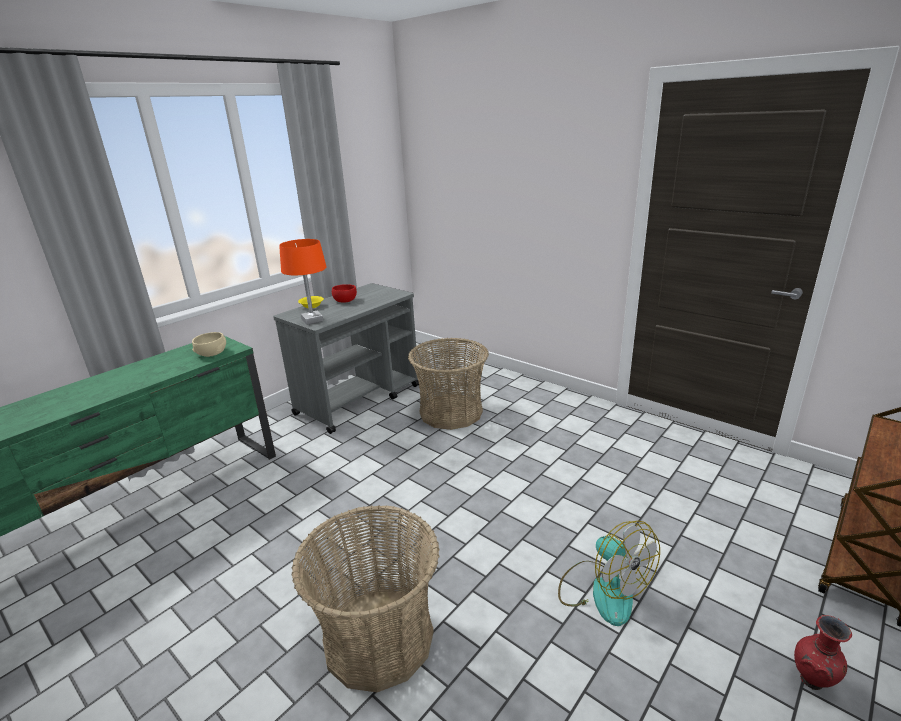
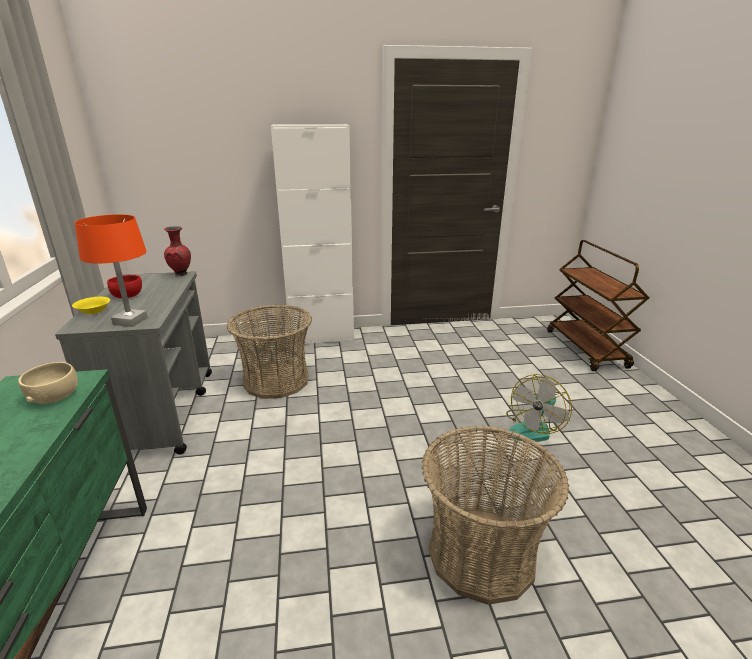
camera: 50 degrees left, 0 degrees up
(541, 390) = (321, 337): none -> white cabinet
(602, 590) = (533, 428): fan -> fan turned 120 degrees clockwise
(812, 683) = (643, 408): red vase -> red vase (181, 274)

